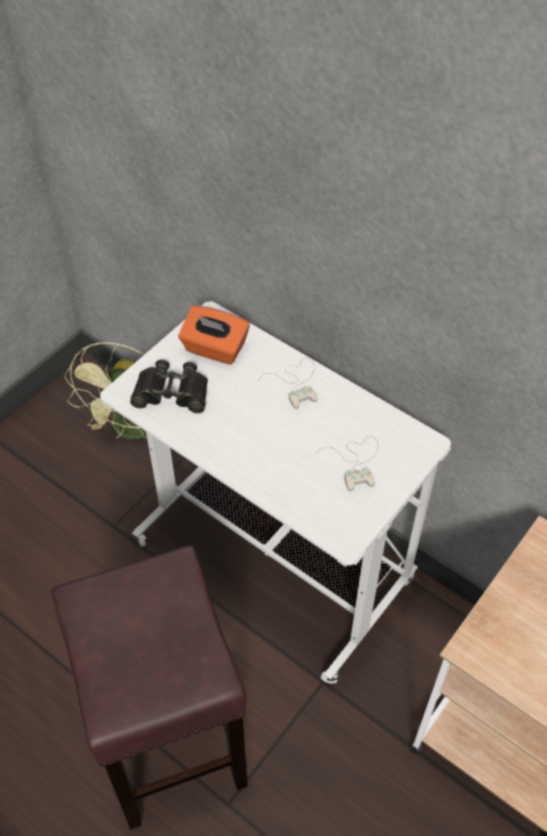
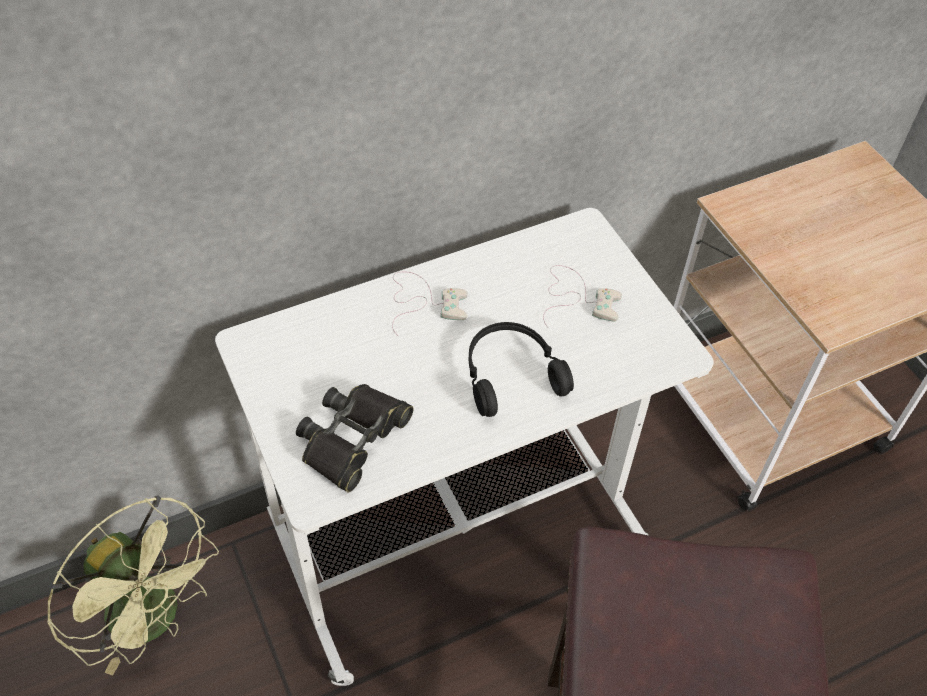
camera: 65 degrees left, 0 degrees up
(214, 349) = (308, 361): orange tissue box -> none
(266, 450) = (510, 374): none -> black headphones

